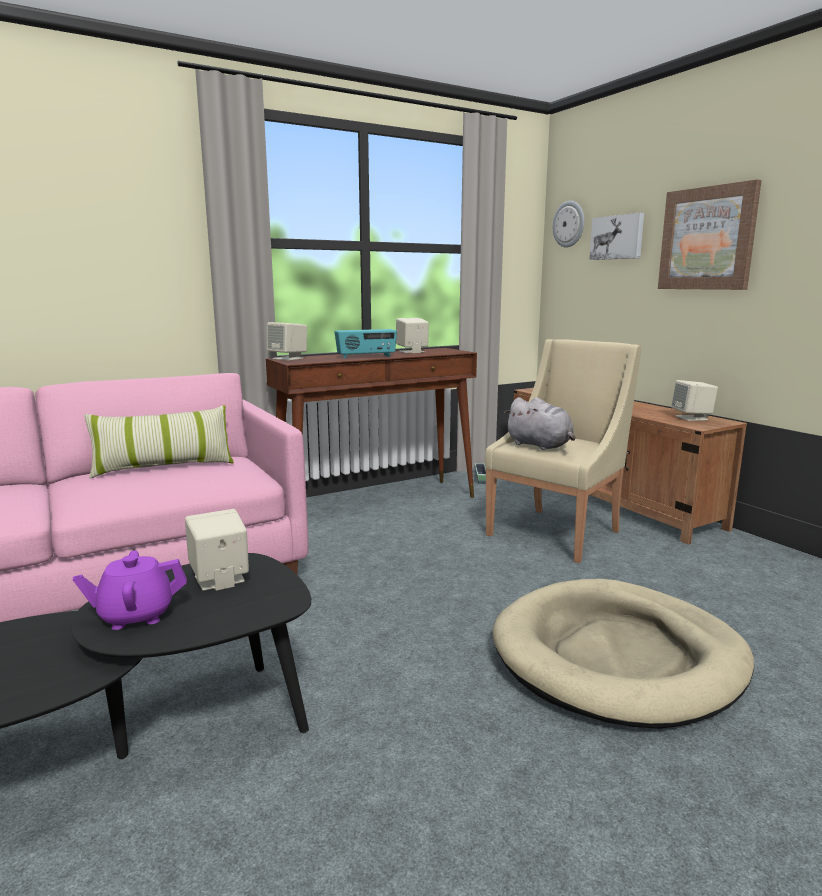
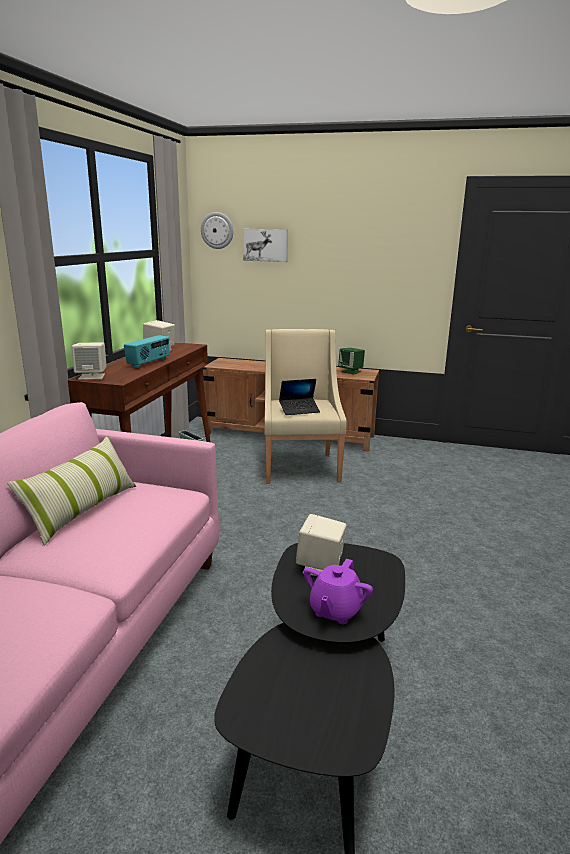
camera: 45 degrees left, 5 degrees up
(540, 446) = (299, 410): grey plush toy -> laptop
(618, 657) = (433, 525): beige dog bed -> none
(692, 418) = (351, 371): beige speaker -> green speaker
(707, 239) = (340, 252): picture -> none

